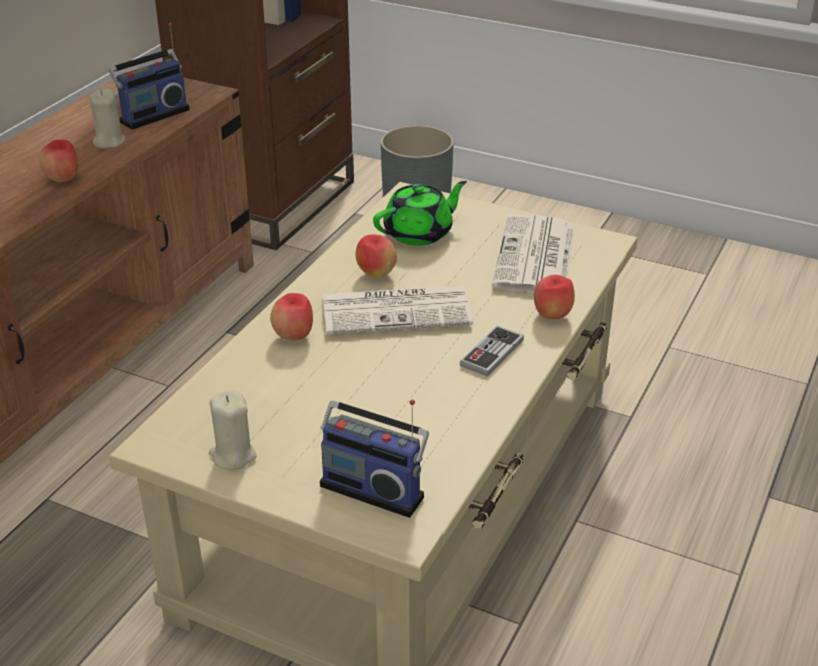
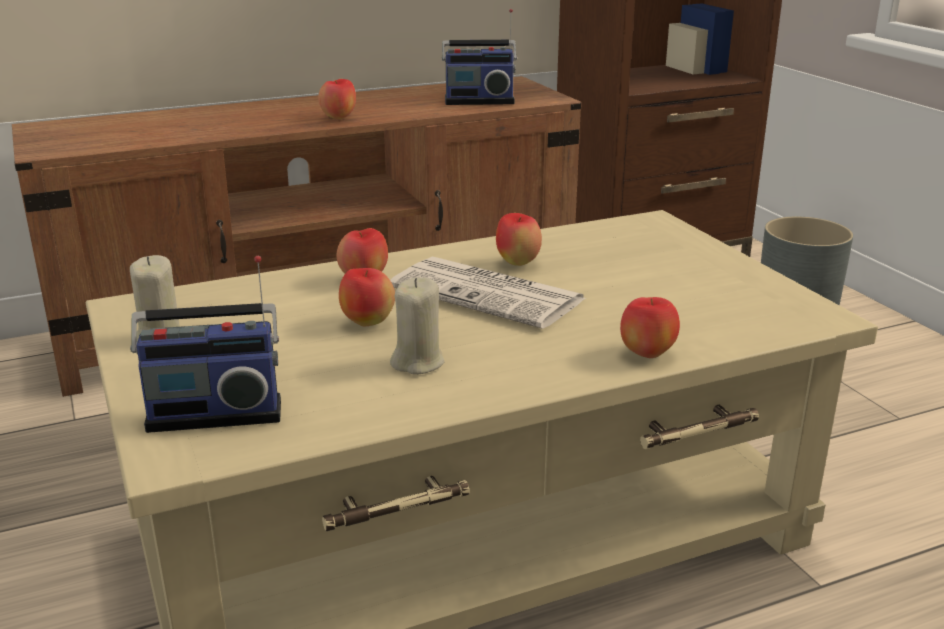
camera: 40 degrees right, 10 degrees down
(109, 142) = (415, 107): beige candle -> beige candle (418, 362)
(356, 372) = (368, 322): none -> apple
(374, 488) = (215, 413): radio -> radio turned 75 degrees counterclockwise
(419, 233) = (615, 248): green teapot -> none
(492, 353) = (524, 359): game controller -> none
(535, 258) = (711, 303): newspaper -> none

